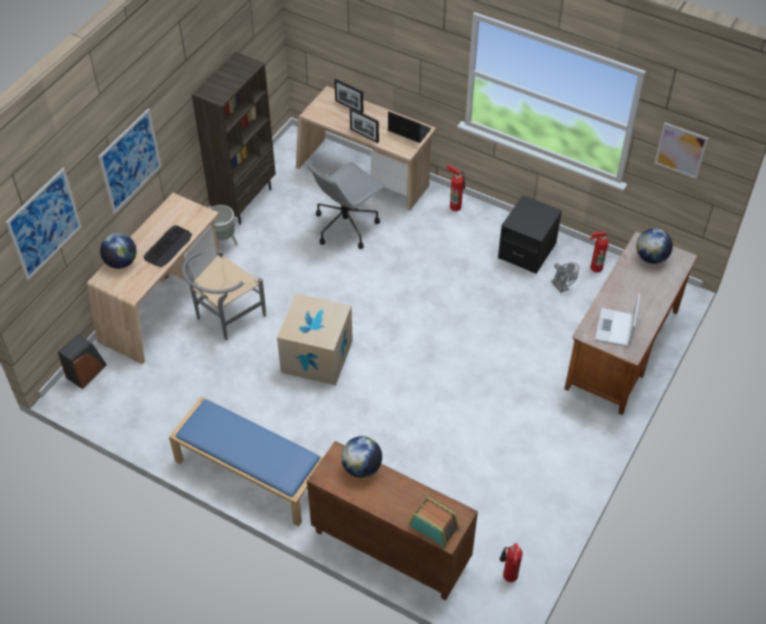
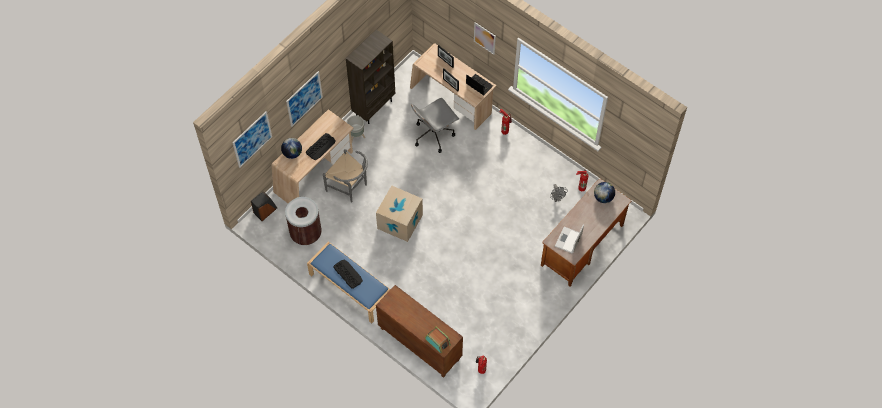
camera: 10 degrees right, 10 degrees up
(161, 397) = (306, 233): none -> brown trash can
(225, 318) = (350, 187): grey chair -> grey chair turned 105 degrees counterclockwise
(245, 443) = (348, 274): none -> keyboard
(361, 467) = (406, 302): globe -> none
(527, 251) = (542, 169): black nightstand -> none
(680, 150) = (627, 140): picture -> picture (484, 38)

